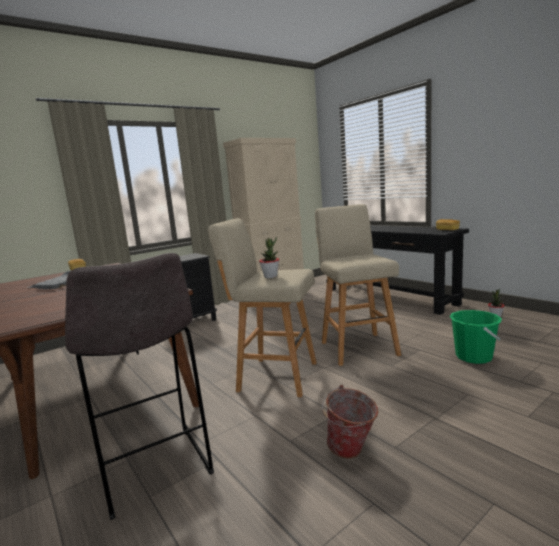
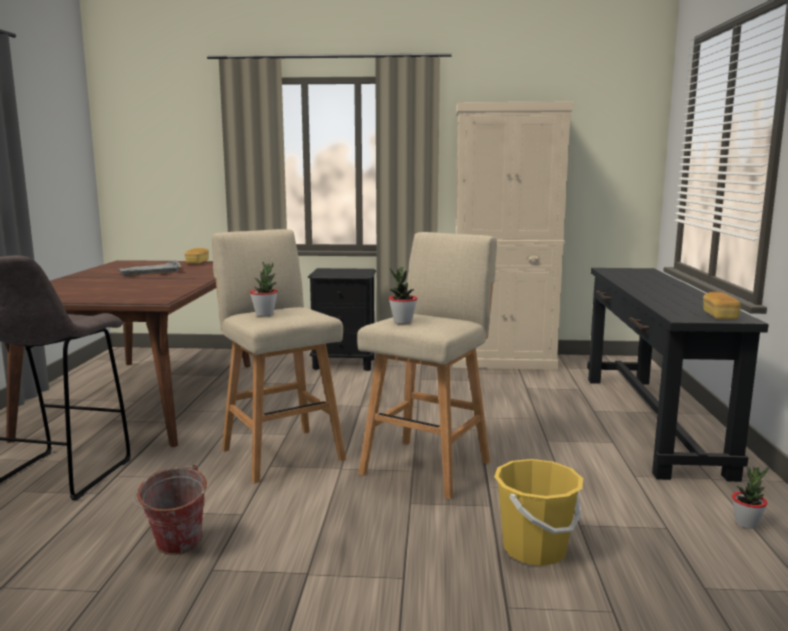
camera: 40 degrees right, 0 degrees up
(354, 260) = (402, 322): none -> potted plant
(474, 357) = (535, 550): green bucket -> yellow bucket

